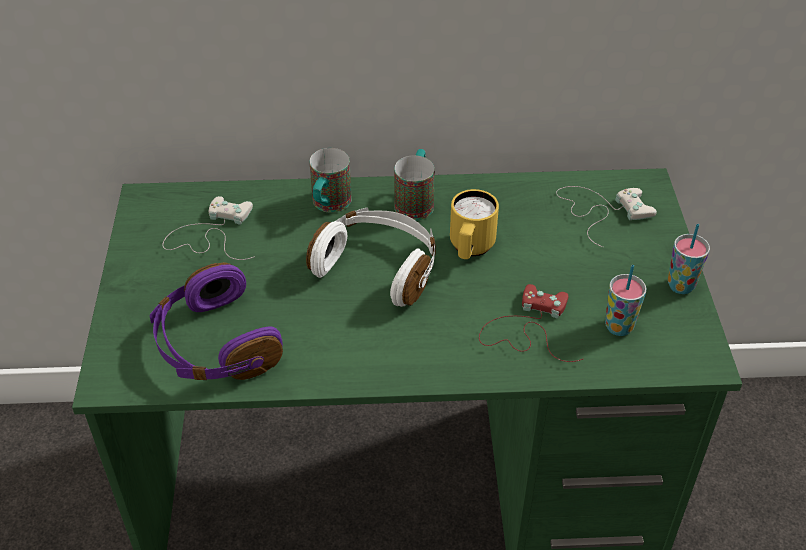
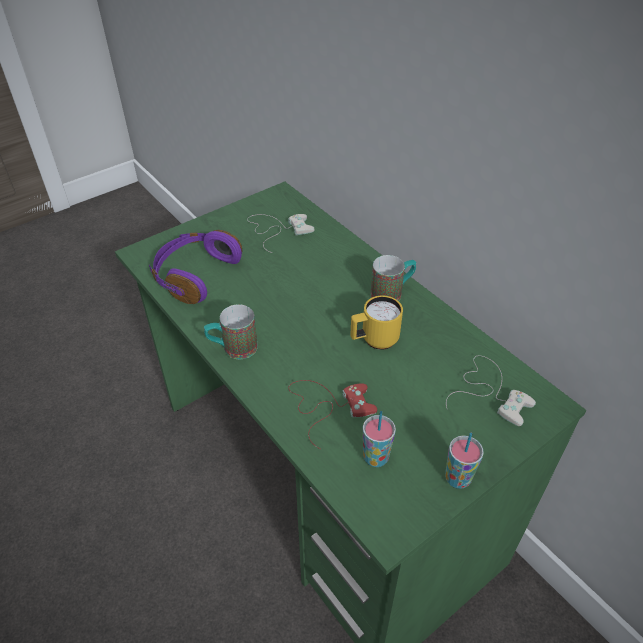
camera: 55 degrees right, 0 degrees up
(328, 206) = (347, 260): mug -> mug (233, 349)
(378, 267) = (316, 307): white headphones -> none

